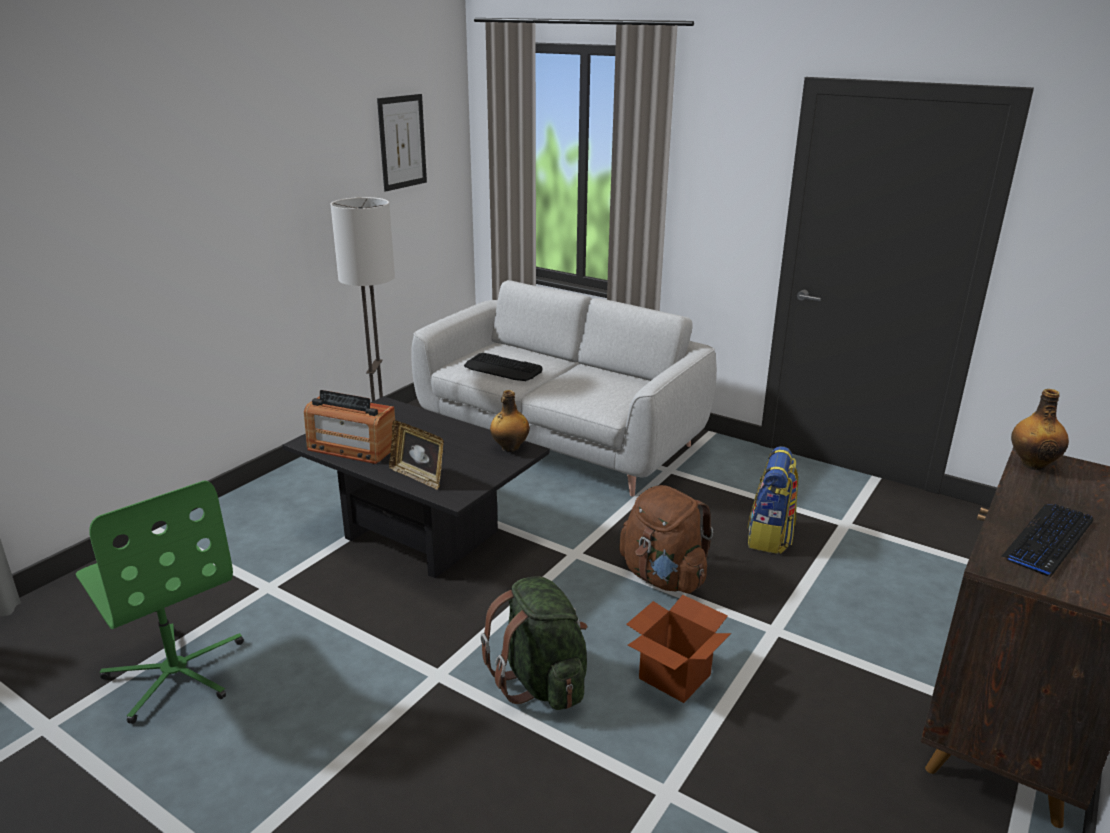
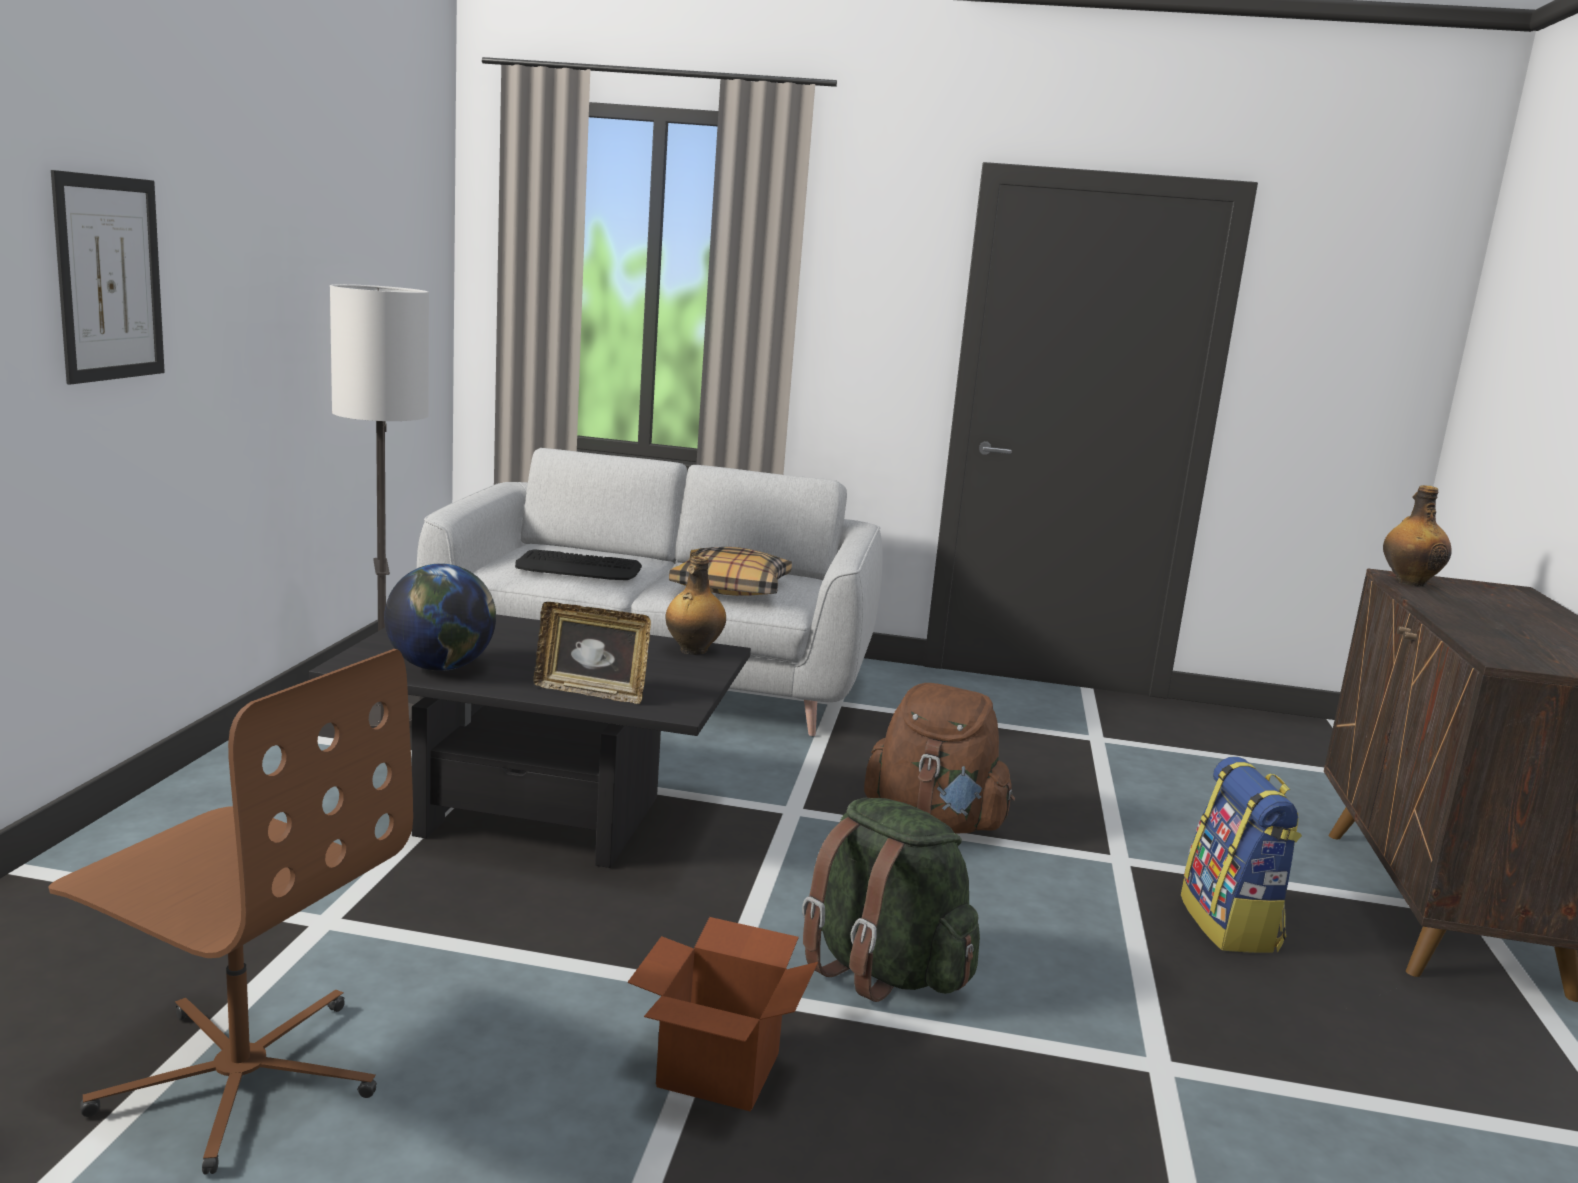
camera: 25 degrees left, 10 degrees down
(176, 672) = (242, 1075): green office chair -> brown office chair
(352, 448) = (441, 667): radio -> globe
(402, 142) = (384, 224): picture -> picture (109, 278)
(588, 391) = (730, 588): none -> pillow
(675, 676) = (1050, 931): cardboard box -> cardboard box (719, 1070)
(770, 537) = (1025, 761): backpack -> backpack (1231, 924)
(1048, 540) = (1517, 637): keyboard -> none

